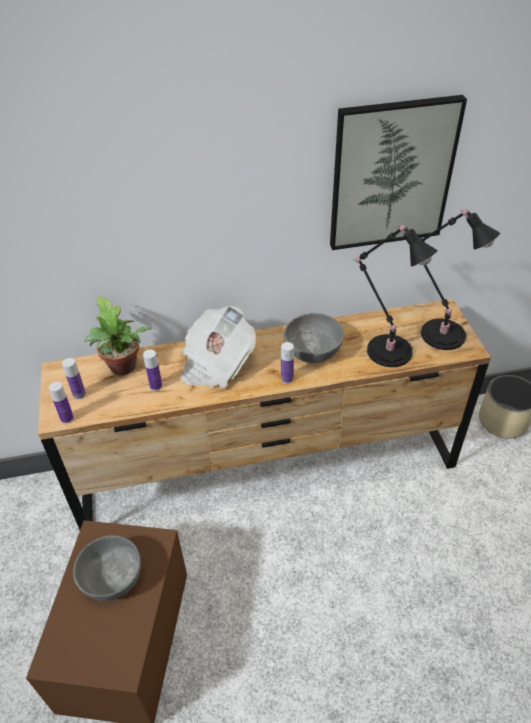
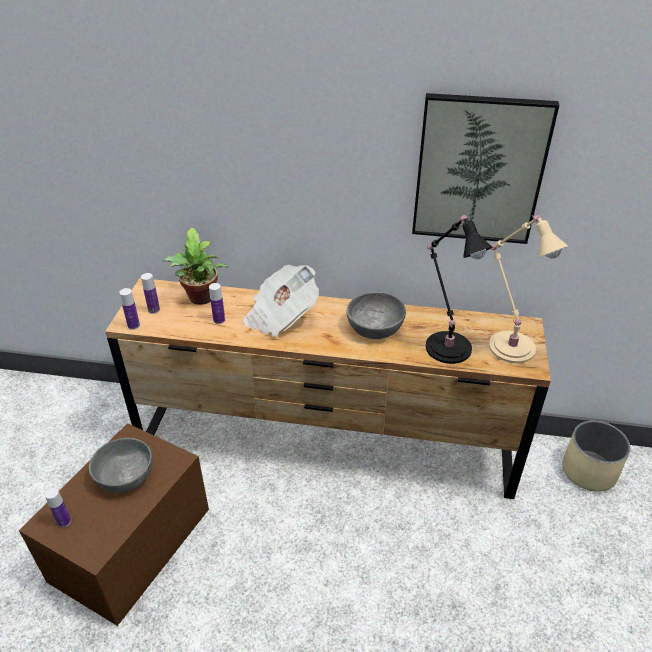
camera: 20 degrees right, 5 degrees down
(287, 378) = (336, 345): bottle -> bottle (64, 521)
(439, 333) = (509, 345): black table lamp -> beige table lamp

